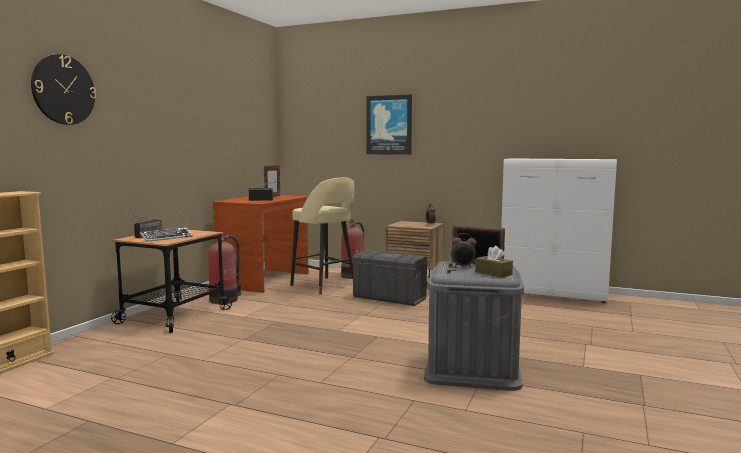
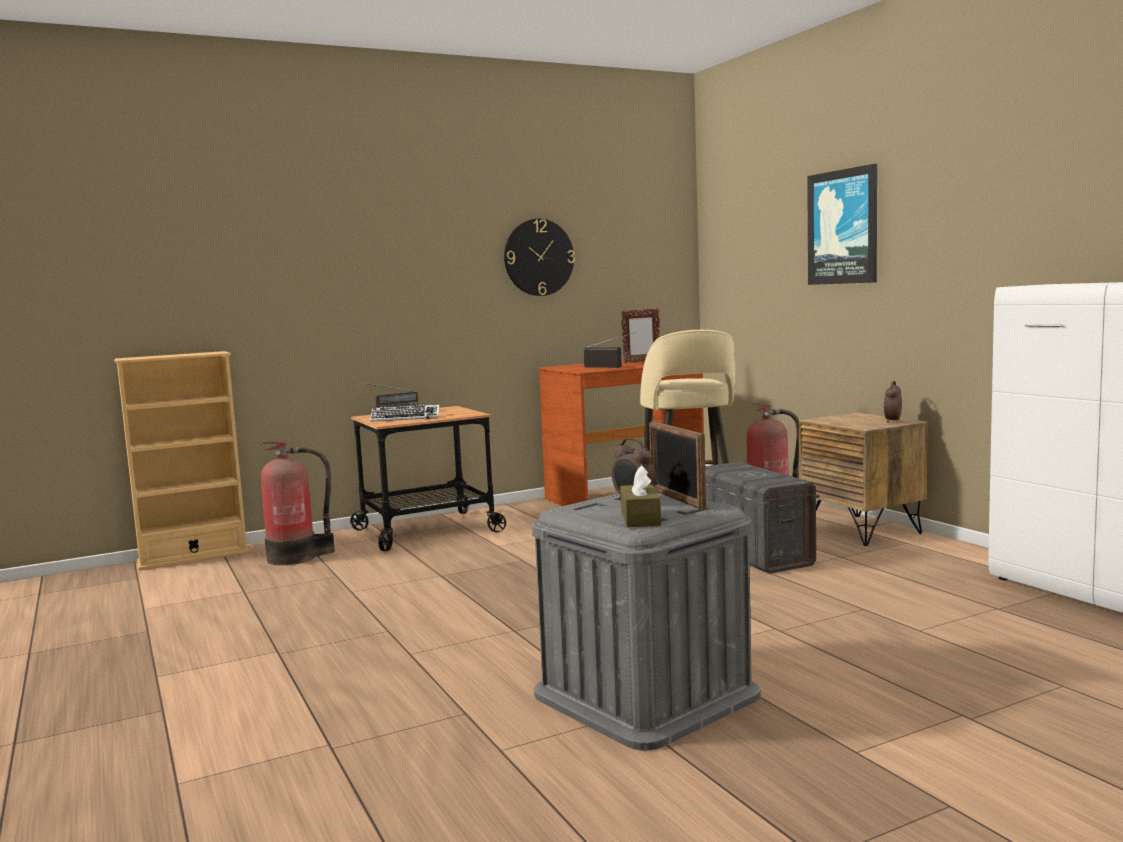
camera: 40 degrees right, 0 degrees up
(63, 90) = (286, 222): wall clock -> wall clock (538, 257)
(225, 299) = (522, 518): fire extinguisher -> fire extinguisher (296, 557)

